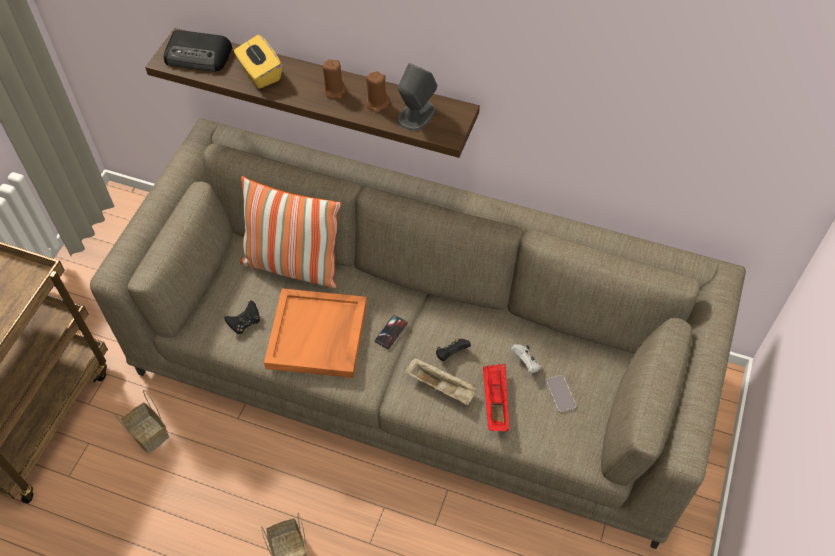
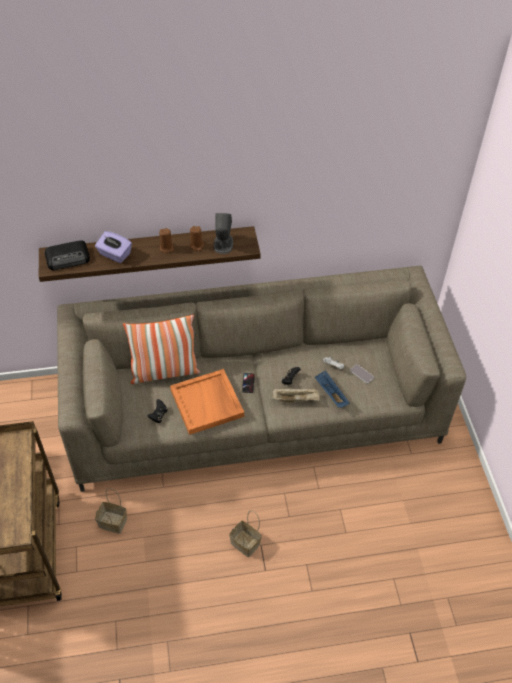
camera: 30 degrees left, 5 degrees down
(260, 74) = (114, 254): yellow tissue box -> purple tissue box
(495, 402) = (330, 394): red tray -> blue tray

